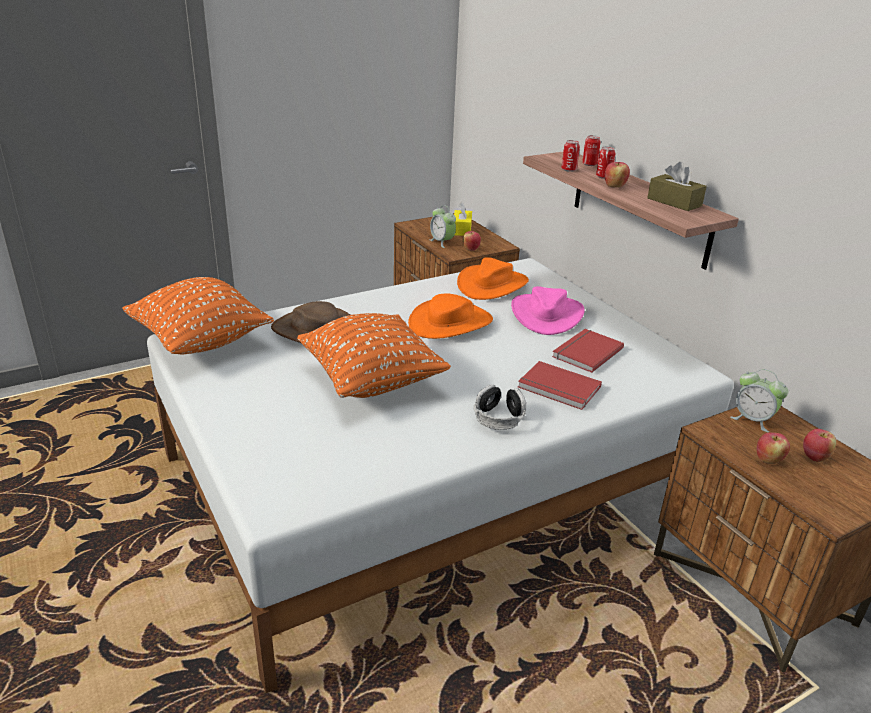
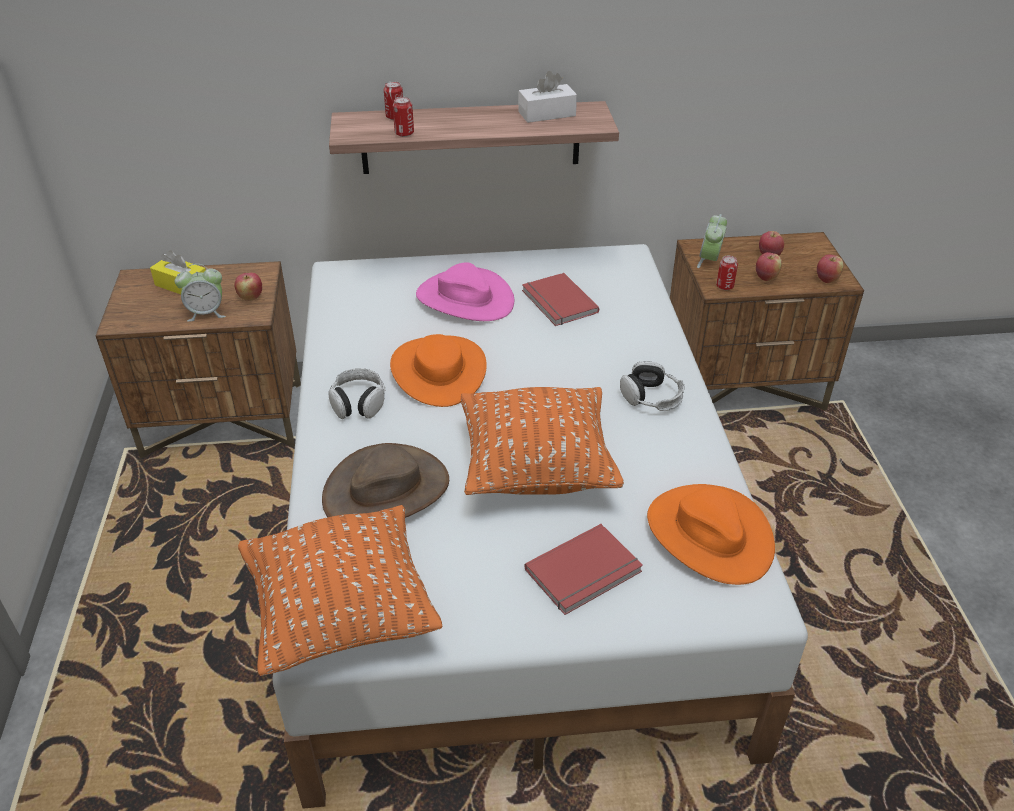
camera: 65 degrees left, 10 degrees up
(393, 304) = (358, 403): none -> headphones
(492, 284) = (365, 312): orange hat -> orange hat (708, 535)
(558, 388) = (616, 343): red book -> red book (585, 573)
(603, 177) = (444, 123): can -> can (724, 286)
(614, 186) = (479, 126): apple -> apple (826, 279)
(674, 202) = (547, 114): brown tissue box -> white tissue box
(752, 420) = (709, 260): alarm clock -> alarm clock turned 135 degrees clockwise

